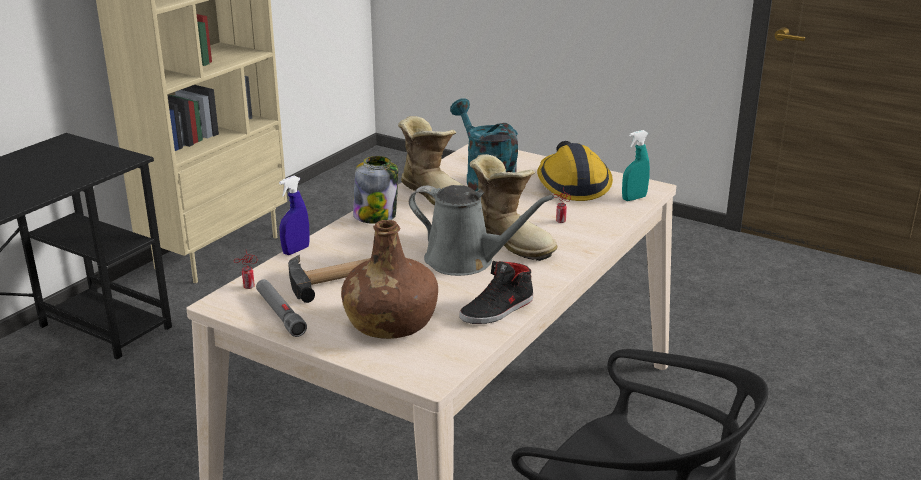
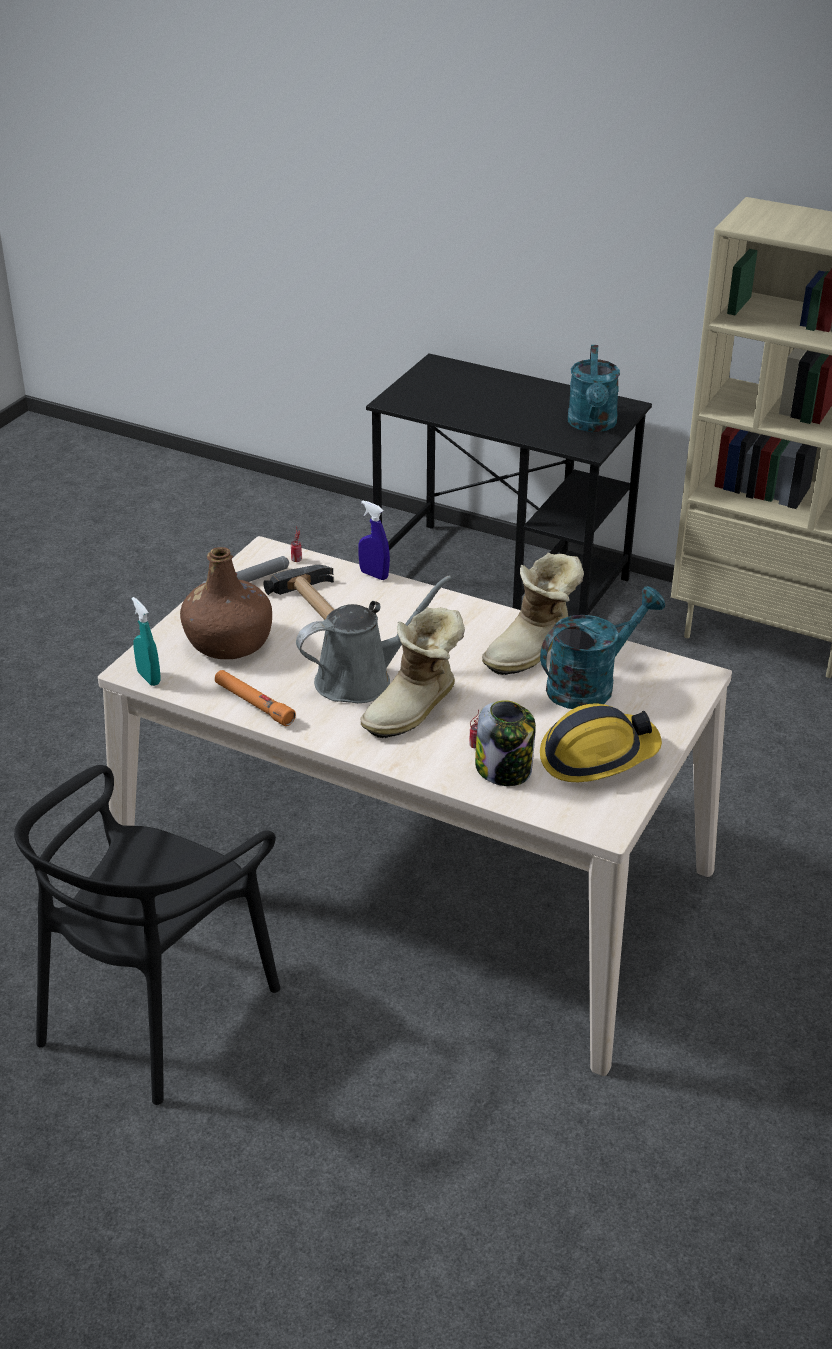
camera: 85 degrees right, 10 degrees up
(85, 154) = (592, 425): none -> turquoise watering can
(375, 216) = (465, 613): jar -> jar (504, 769)
(466, 261) = (361, 679): grey watering can -> grey watering can turned 135 degrees counterclockwise
(497, 310) = (253, 703): black shoe -> orange flashlight
(634, 198) = (561, 809): turquoise spray bottle -> turquoise spray bottle (149, 678)

